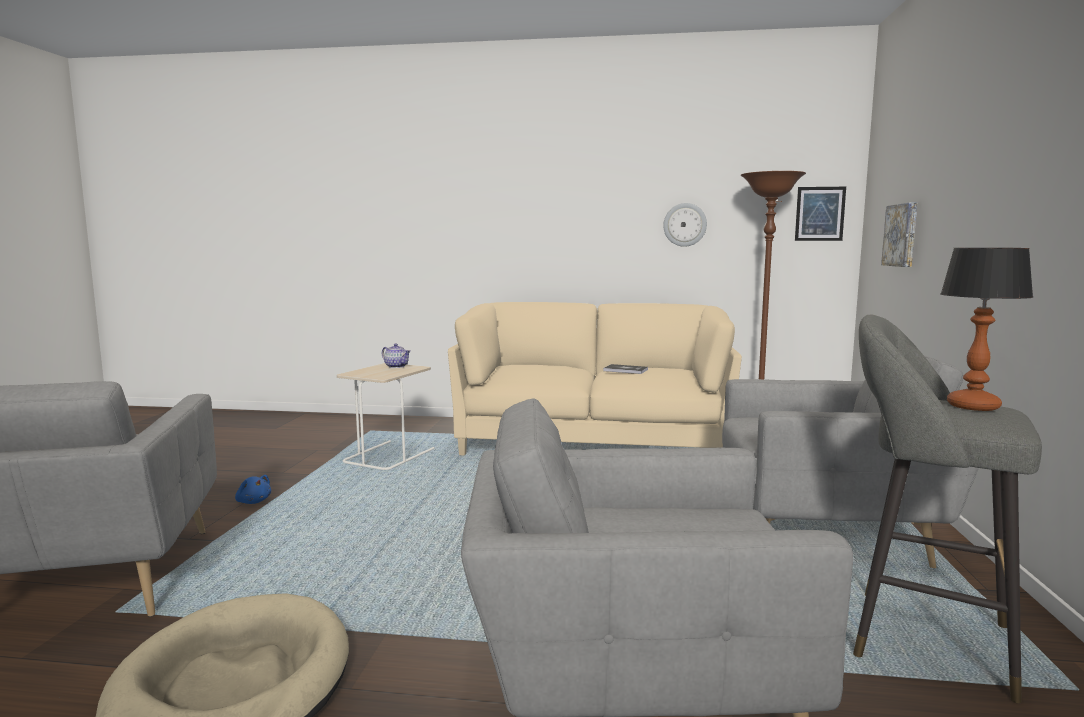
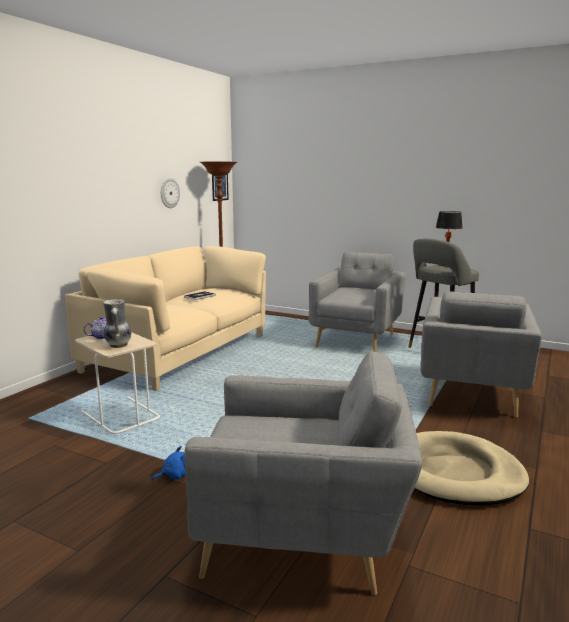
camera: 70 degrees left, 5 degrees up
(369, 373) = (118, 345): none -> vase
(902, 235) = (287, 198): picture -> none

